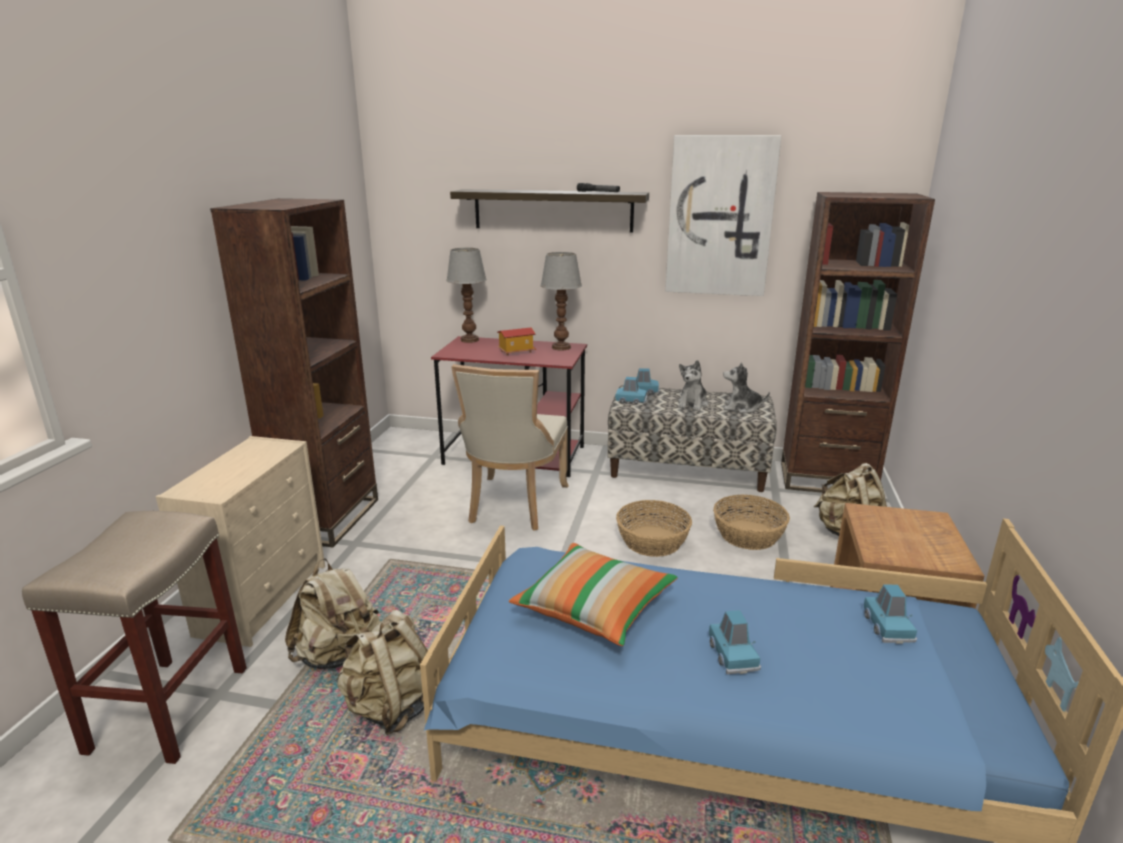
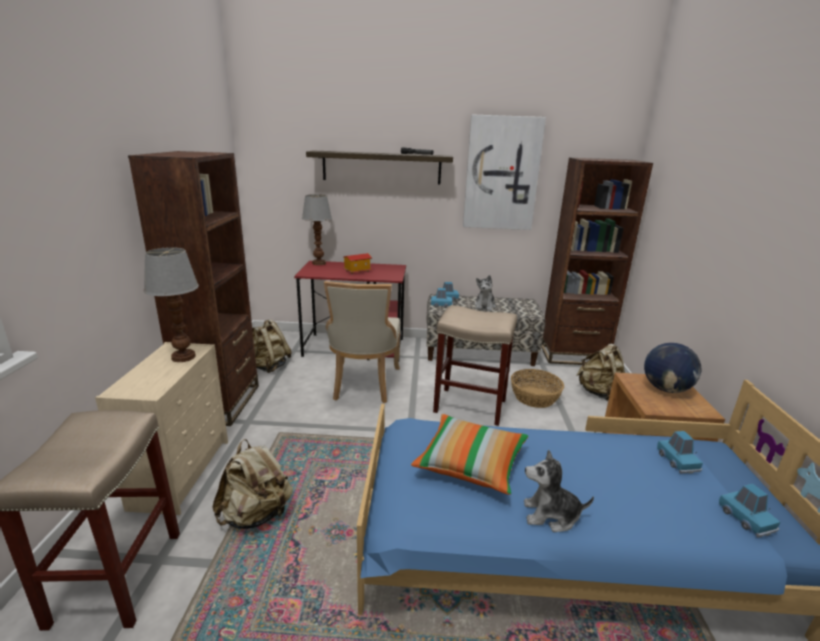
camera: 10 degrees left, 0 degrees up
(391, 707) = (310, 555): beige backpack -> beige backpack (268, 366)
(560, 347) = (388, 268): table lamp -> table lamp (182, 357)
(653, 541) = (471, 406): basket -> beige stool
(732, 655) = (583, 492): blue toy car -> blue toy car (746, 519)
(741, 408) = (518, 308): plush toy -> plush toy (550, 515)
(912, 529) = (666, 389): none -> globe

